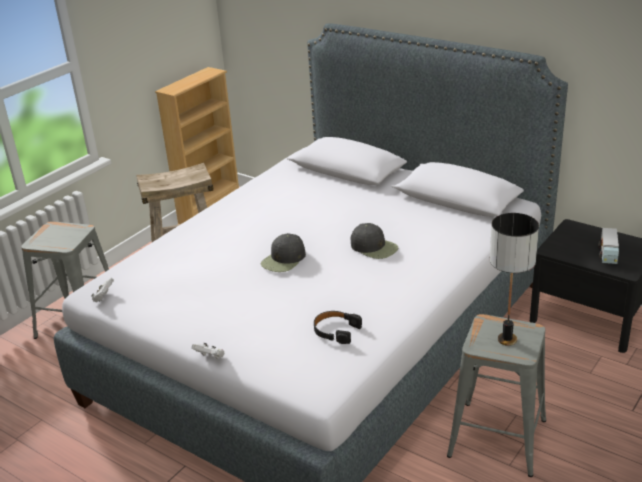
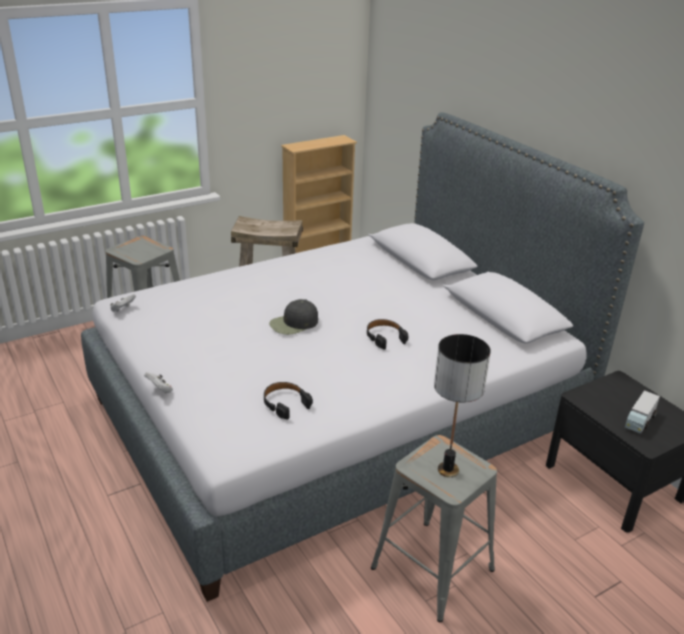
camera: 20 degrees right, 0 degrees up
(374, 247) = (384, 337): black cap -> black headphones

